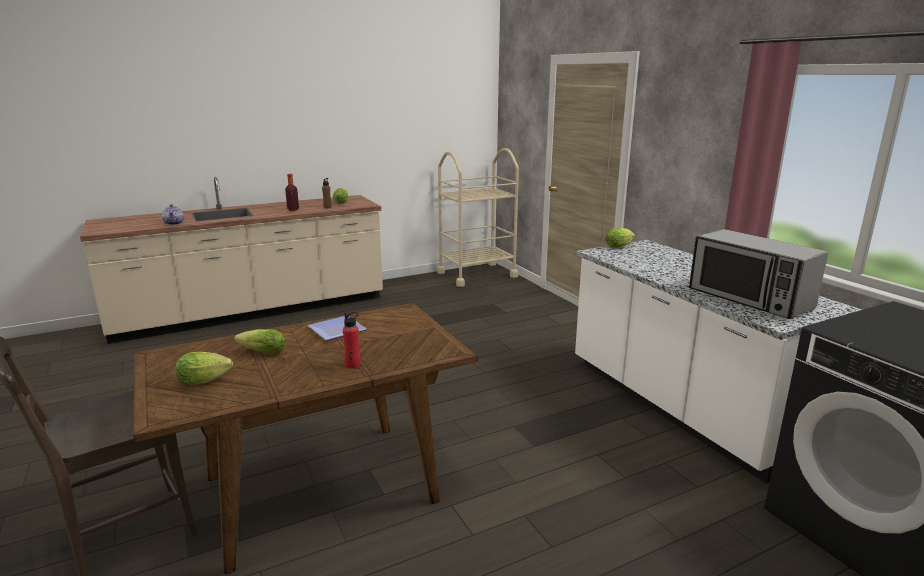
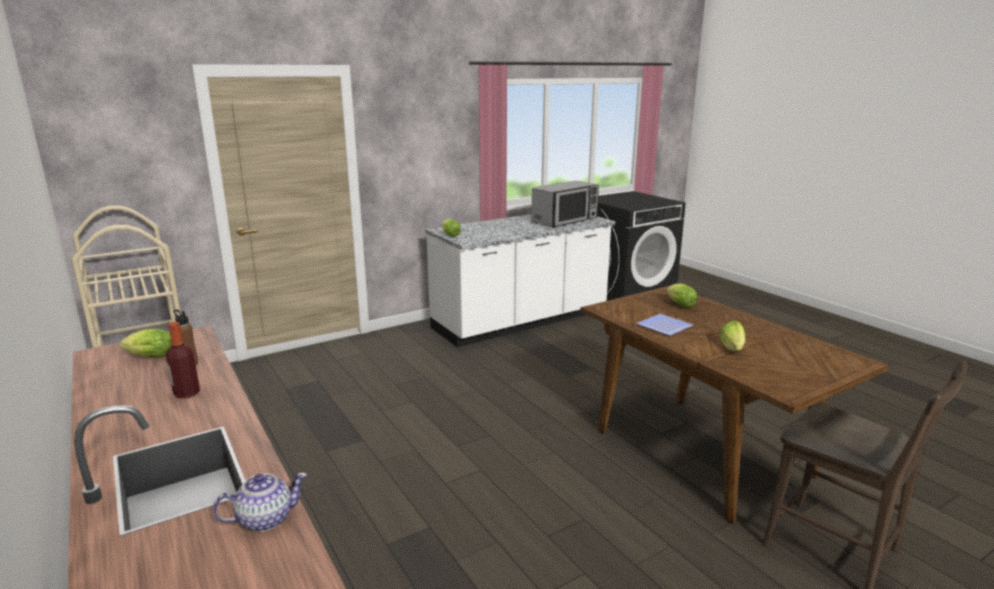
camera: 95 degrees left, 0 degrees up
(207, 381) = (799, 358): lettuce -> lettuce (679, 304)
(353, 364) = (719, 315): red bottle -> none

